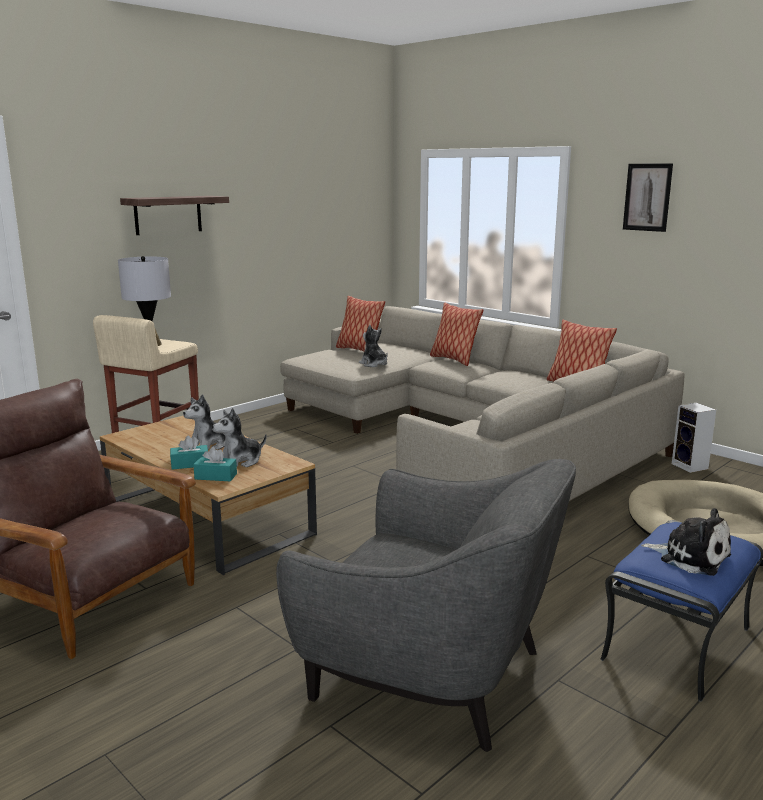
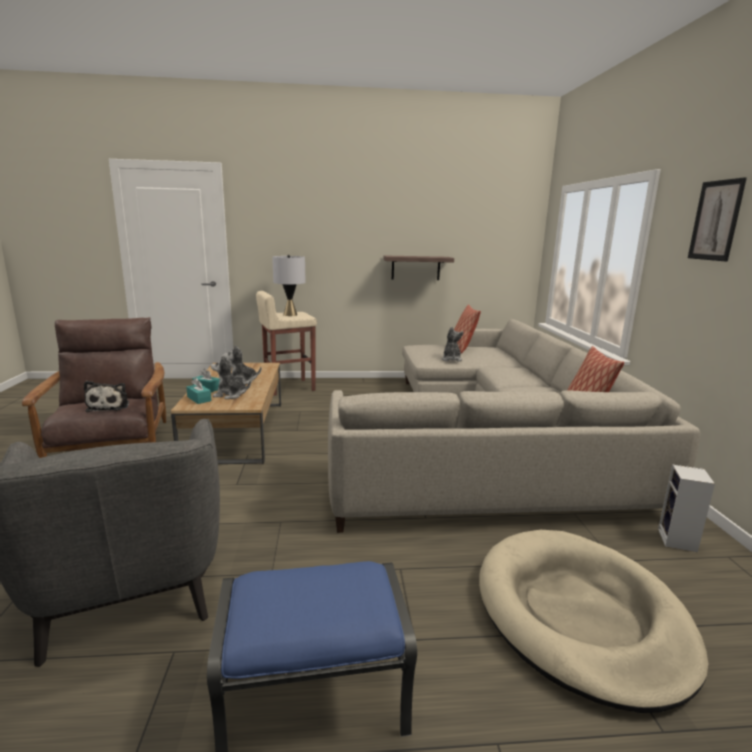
camera: 40 degrees right, 0 degrees up
(168, 215) = (328, 230): shelf -> shelf (415, 268)
(454, 360) = (521, 369): pillow -> none
(690, 557) = (294, 602): plush toy -> plush toy (109, 406)

